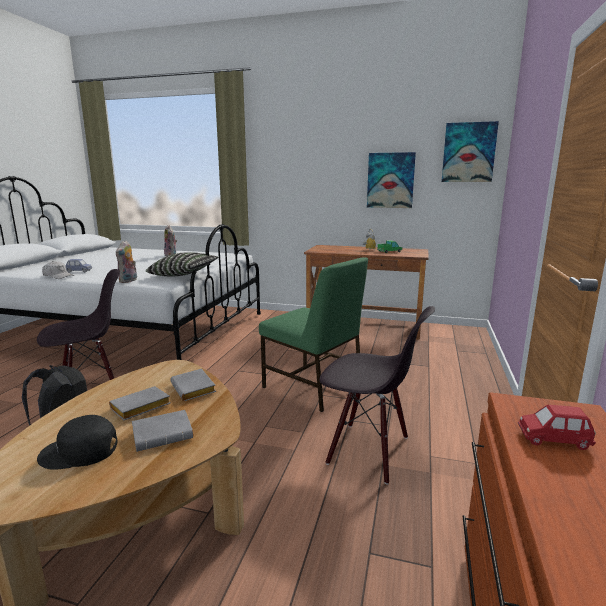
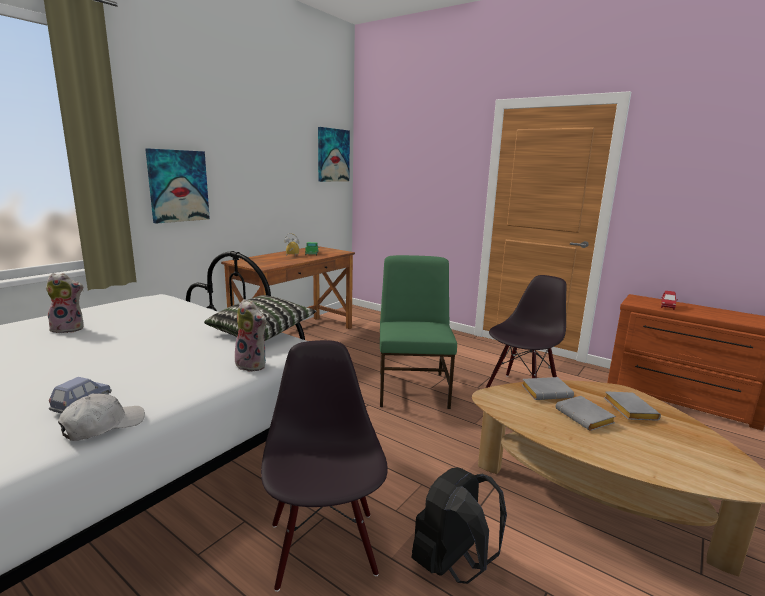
camera: 70 degrees left, 0 degrees up
(79, 451) = (666, 445): black cap -> none
(313, 387) = (413, 388): green chair -> green chair turned 60 degrees counterclockwise
(390, 180) = (282, 180): picture -> picture (178, 186)

